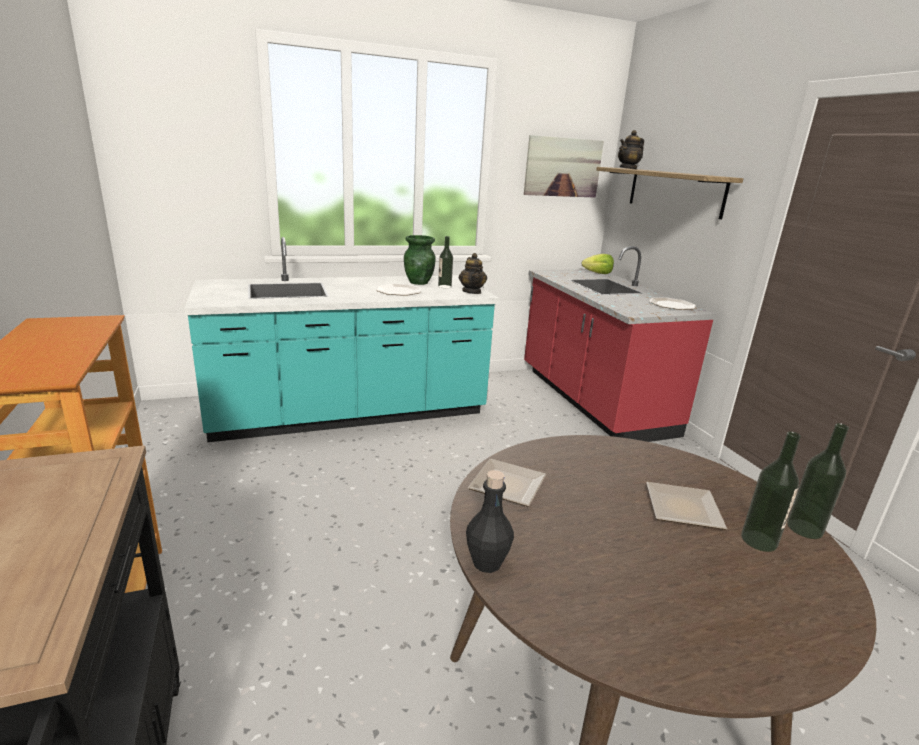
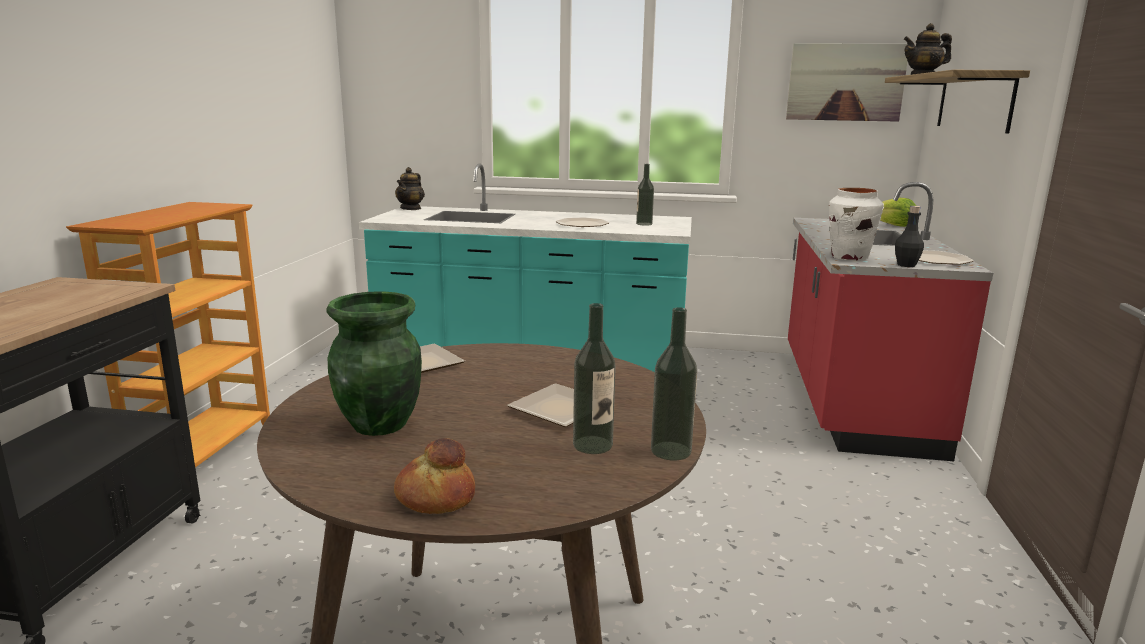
camera: 30 degrees right, 5 degrees down
(419, 282) = (621, 219): green vase -> green vase (380, 424)
(472, 291) = (667, 229): teapot -> teapot (411, 208)
(487, 562) = (311, 398): black bottle -> black bottle (906, 265)
(627, 309) = (849, 257): none -> white vase
(768, 648) = (434, 497): none -> bread

